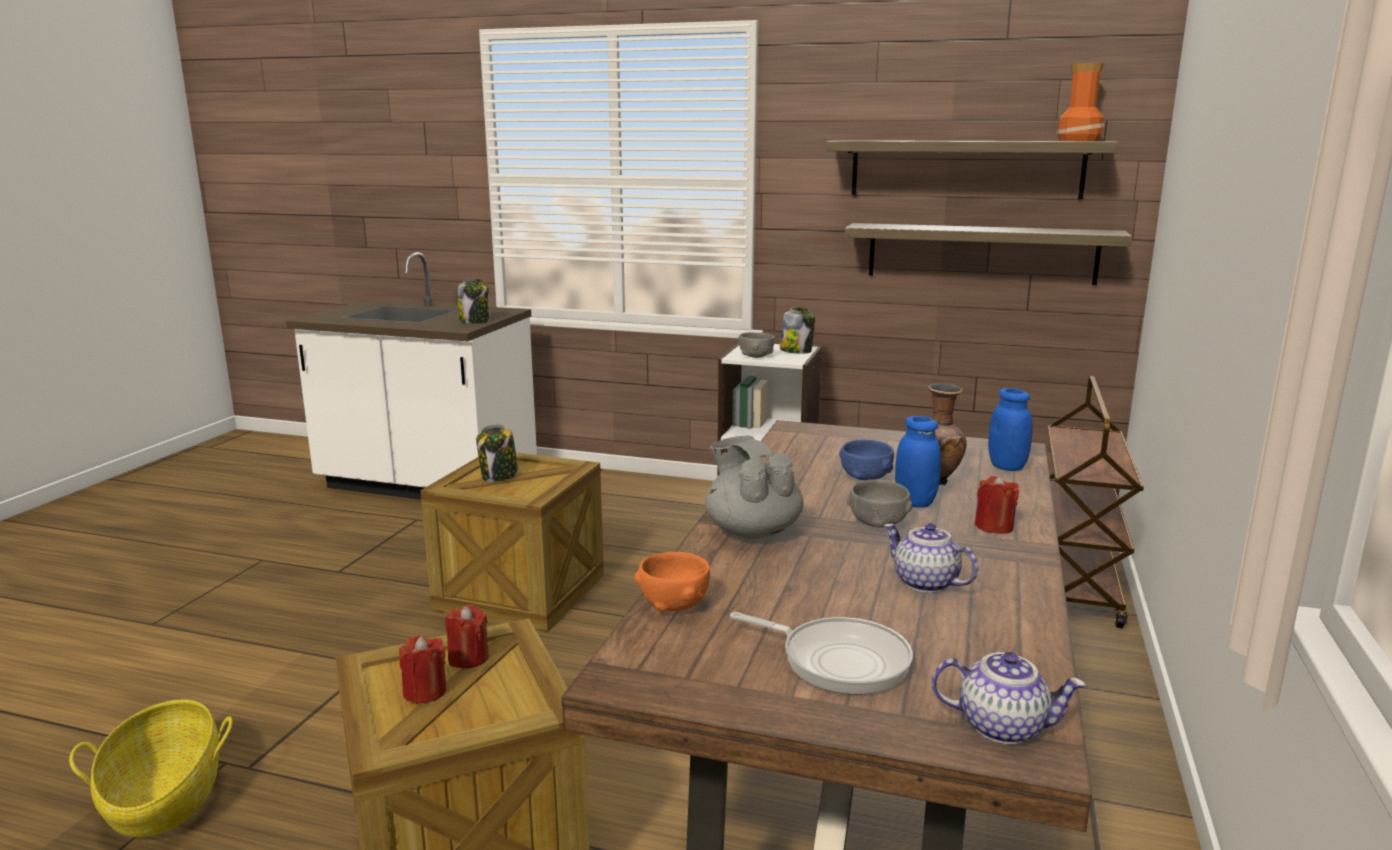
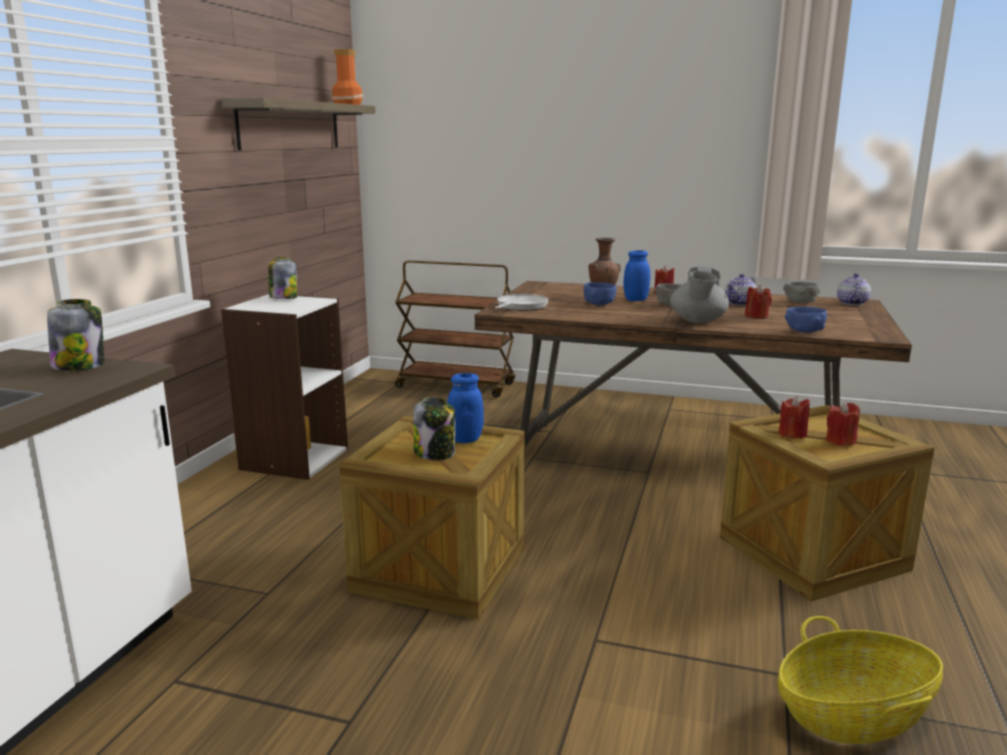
camera: 90 degrees left, 0 degrees up
(673, 604) = (804, 332): orange bowl -> blue bowl
(752, 531) = (697, 321): grey teapot -> grey teapot turned 45 degrees counterclockwise
(756, 356) = (295, 306): grey bowl -> grey bowl (800, 302)
(804, 582) = (756, 316): none -> red candle
(838, 660) = (828, 314): frying pan -> frying pan (520, 306)
(981, 253) = (305, 193): shelf -> none
(1007, 466) = (571, 287): blue jar -> blue jar (465, 439)

